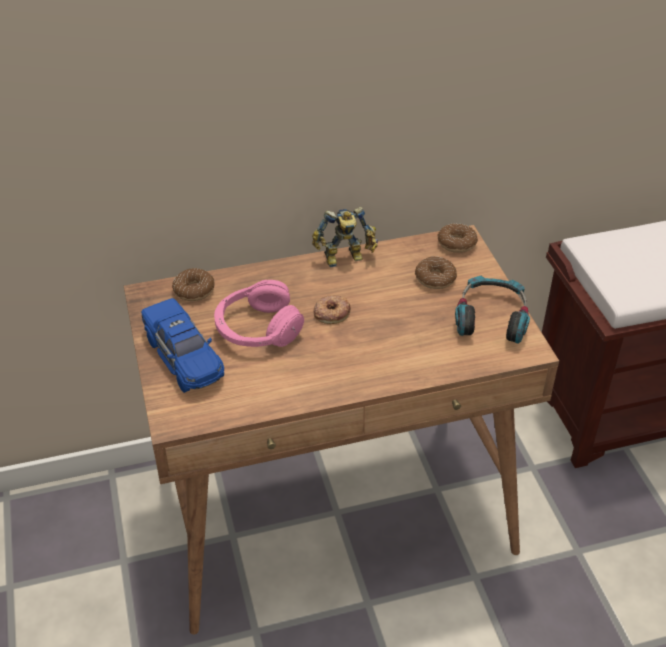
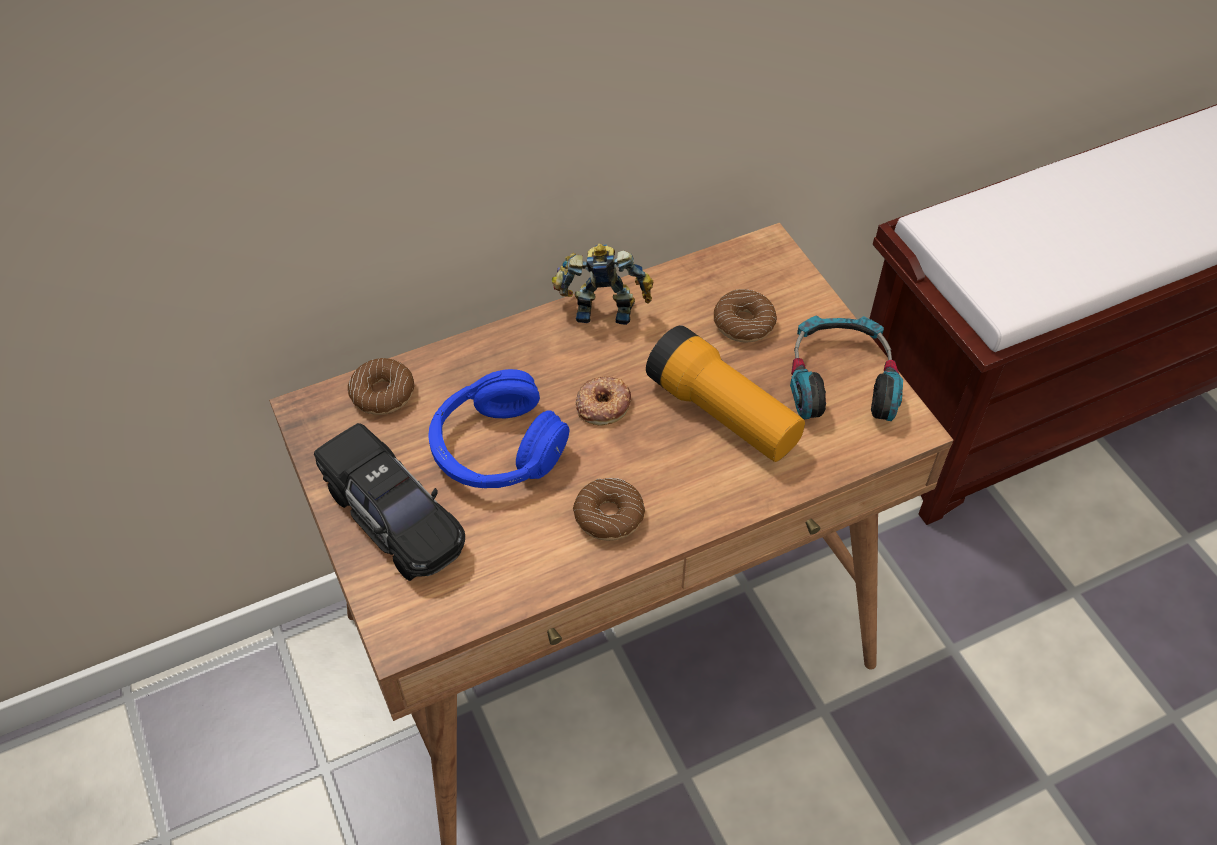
camera: 10 degrees left, 10 degrees up
(184, 357) = (394, 516): blue toy car -> black toy car
(257, 329) = (496, 449): pink headphones -> blue headphones
(345, 259) = (602, 307): toy robot -> toy robot turned 150 degrees counterclockwise
(408, 327) = (723, 413): none -> flashlight
(457, 243) = (762, 258): donut -> donut (609, 516)

